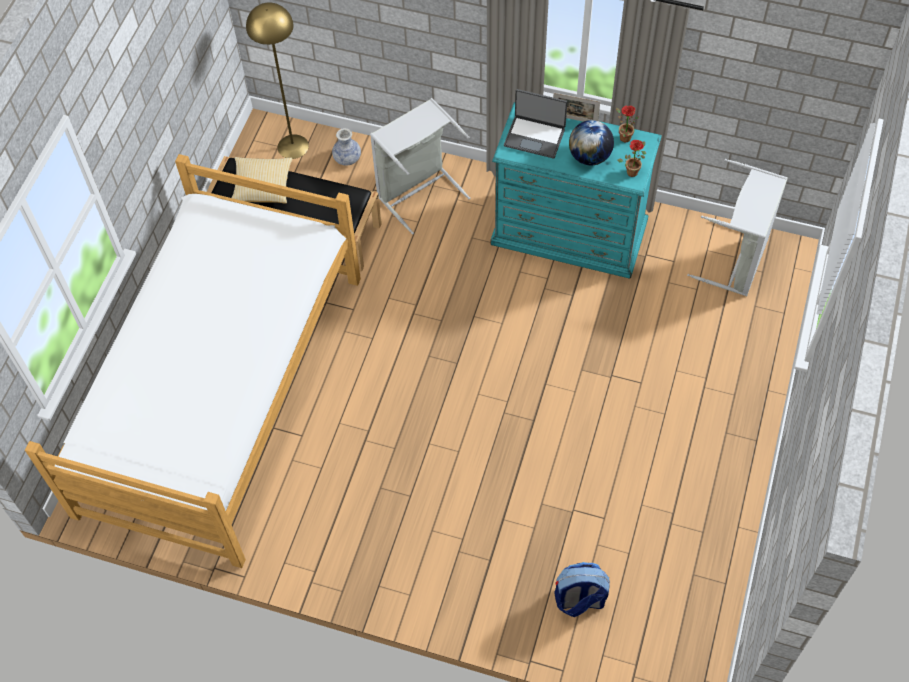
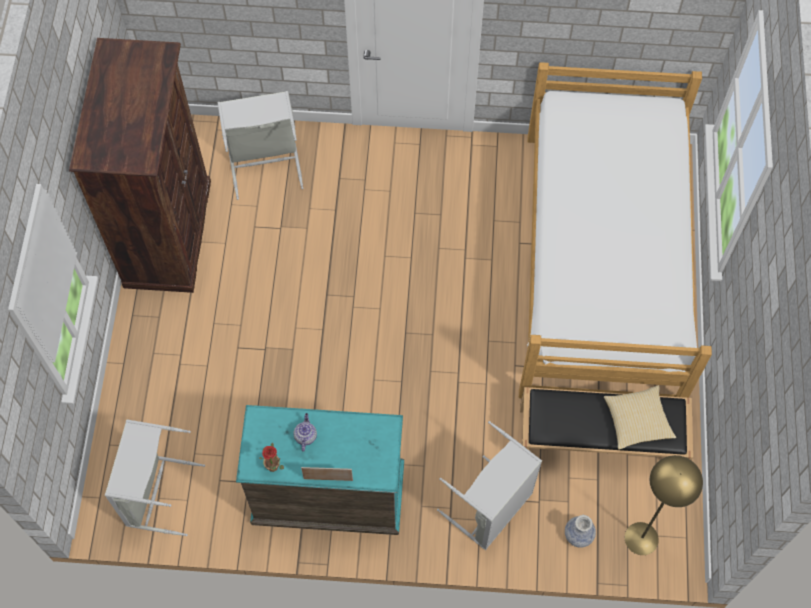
camera: 165 degrees right, 5 degrees up
(535, 136) = (365, 449): laptop -> none
(579, 600) = (265, 164): backpack -> grey laundry basket
(589, 156) = (305, 436): globe -> teapot
(632, 170) = (260, 428): potted plant -> none
(709, 530) = (168, 233): none -> brown wardrobe

